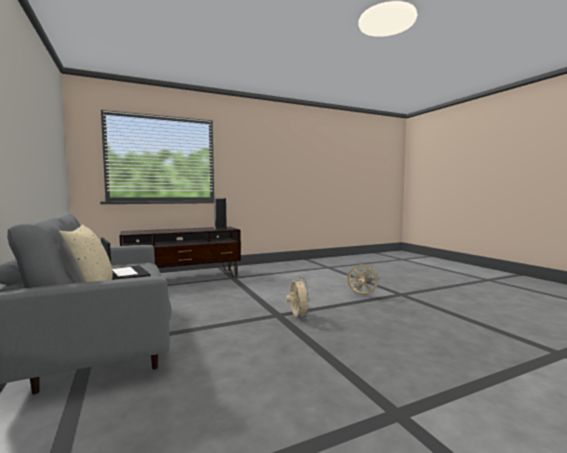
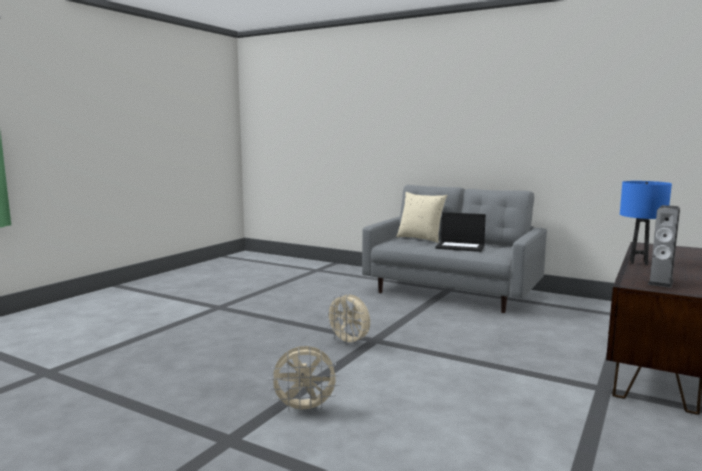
camera: 145 degrees right, 5 degrees up
(186, 231) = (638, 262): none -> blue table lamp

